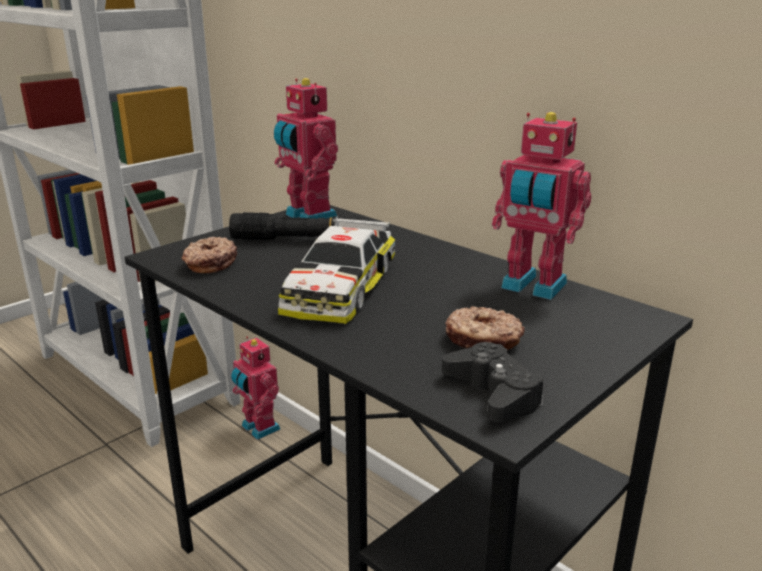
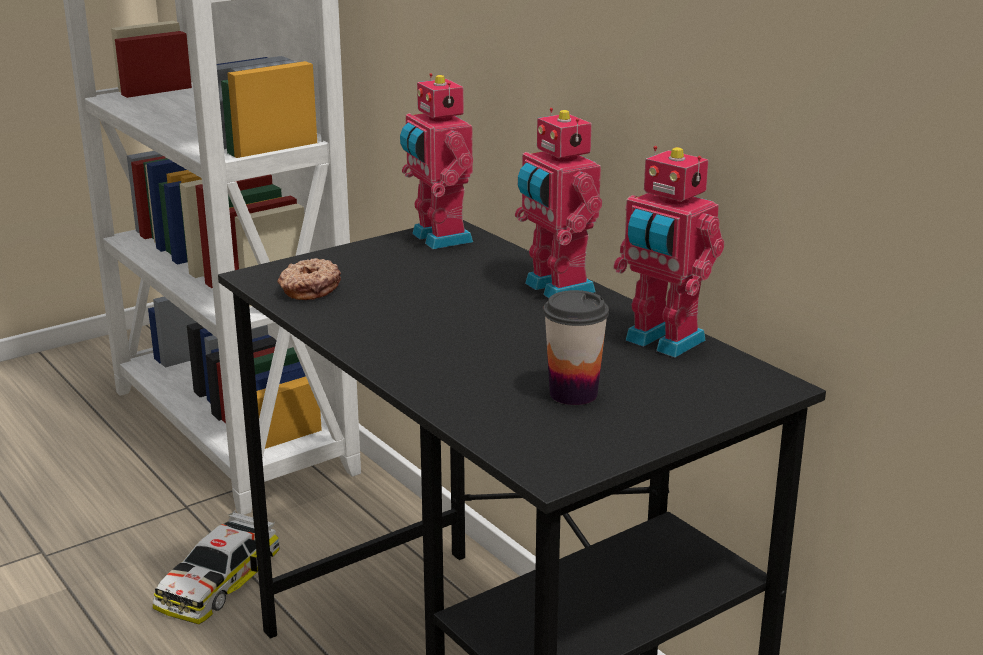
camera: 10 degrees right, 0 degrees up
(258, 428) = (379, 507): toy robot -> toy robot (555, 288)
(301, 240) = (420, 267): black flashlight -> none
(340, 288) = (443, 327): toy car -> toy car (218, 582)
(483, 340) = (573, 394): donut -> cup
(493, 393) = (556, 443): black game controller -> none

